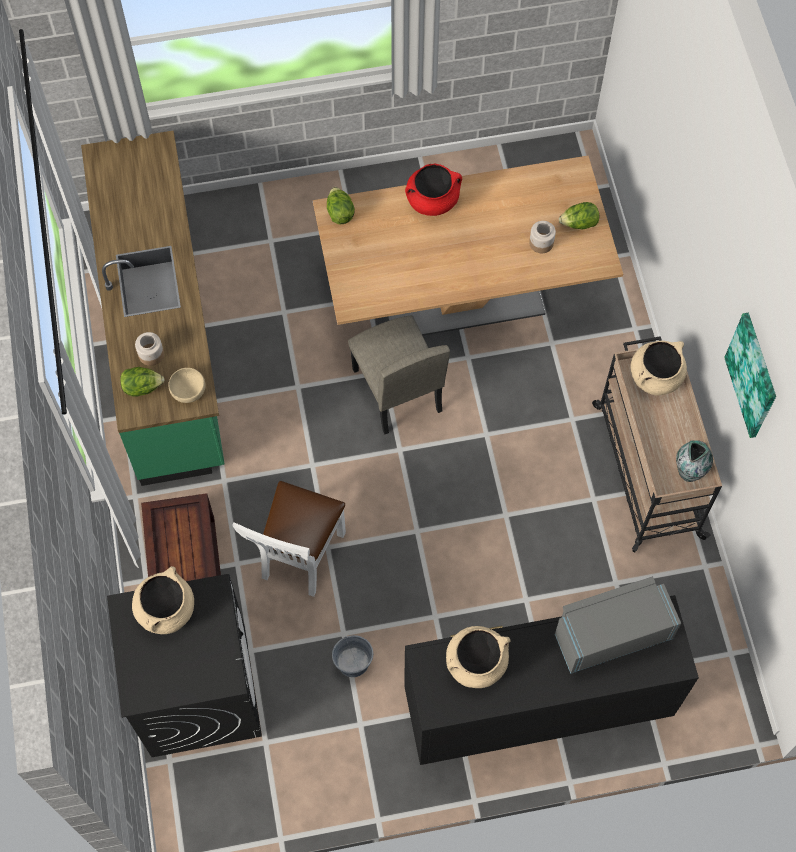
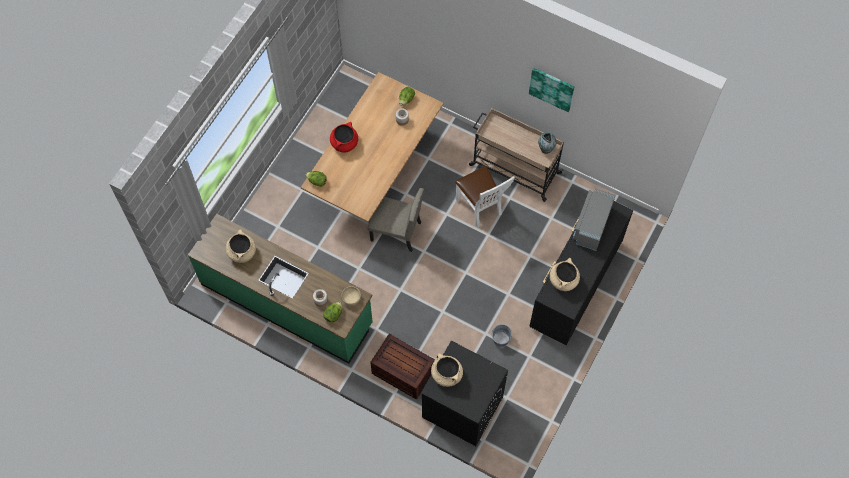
camera: 50 degrees left, 0 degrees up
(299, 559) = (438, 326): white chair -> white chair (481, 208)
(655, 376) = (496, 128): beige cooking pot -> beige cooking pot (242, 252)

